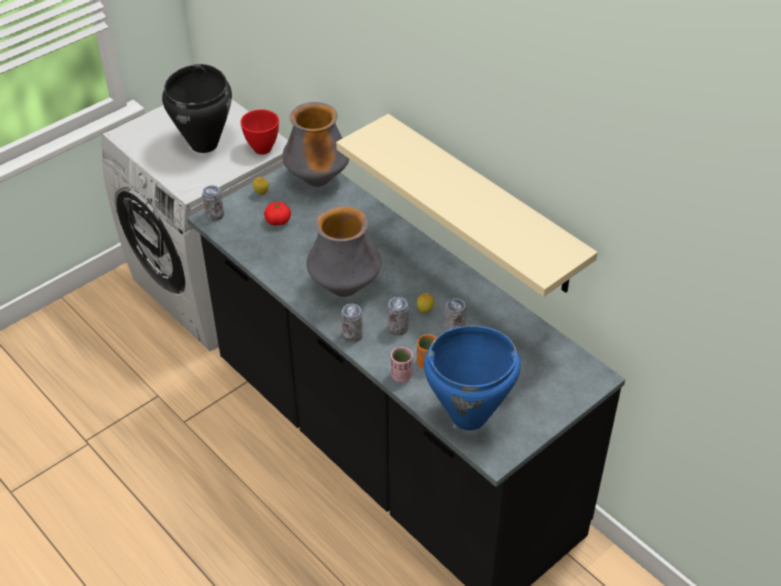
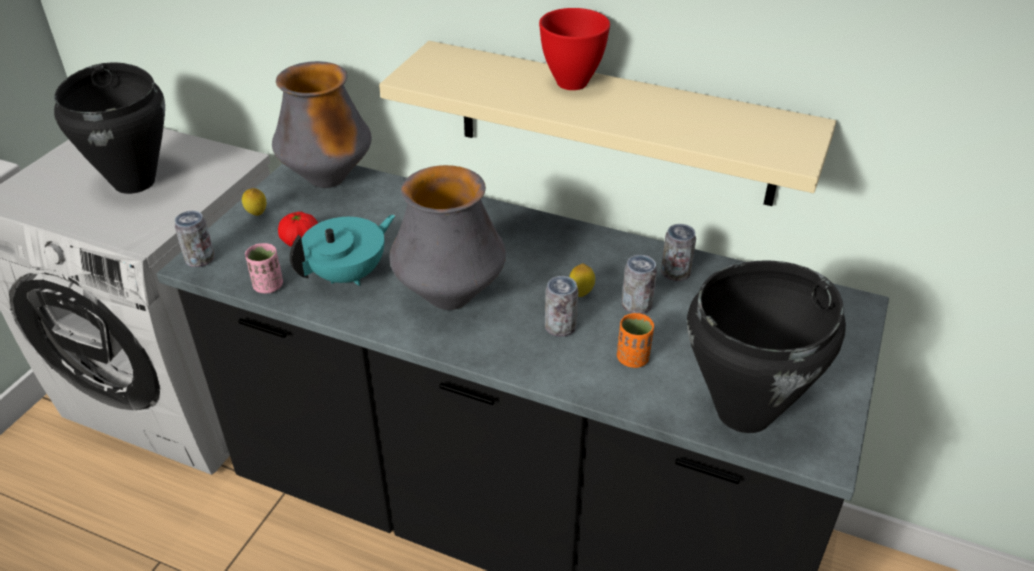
camera: 25 degrees left, 5 degrees down
(262, 148) = (223, 168): red bowl -> red bowl (570, 82)
(294, 253) = (349, 274): none -> turquoise teapot
(352, 335) = (503, 356): can -> can (675, 273)
(401, 375) = (610, 387): pink cup -> pink cup (268, 286)
(469, 417) = (745, 413): blue cooking pot -> black cooking pot

